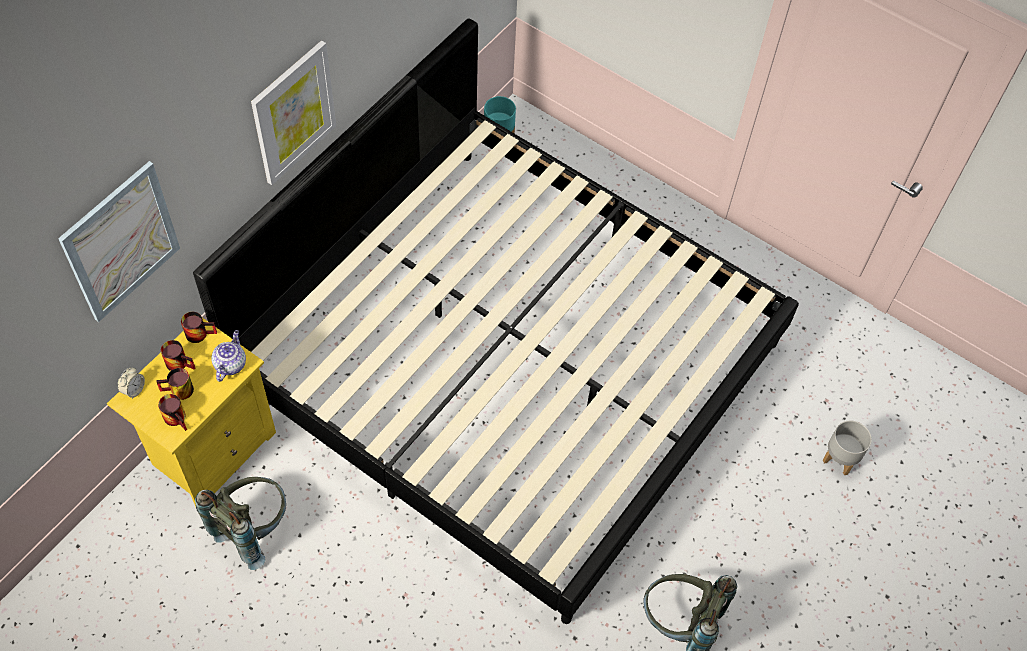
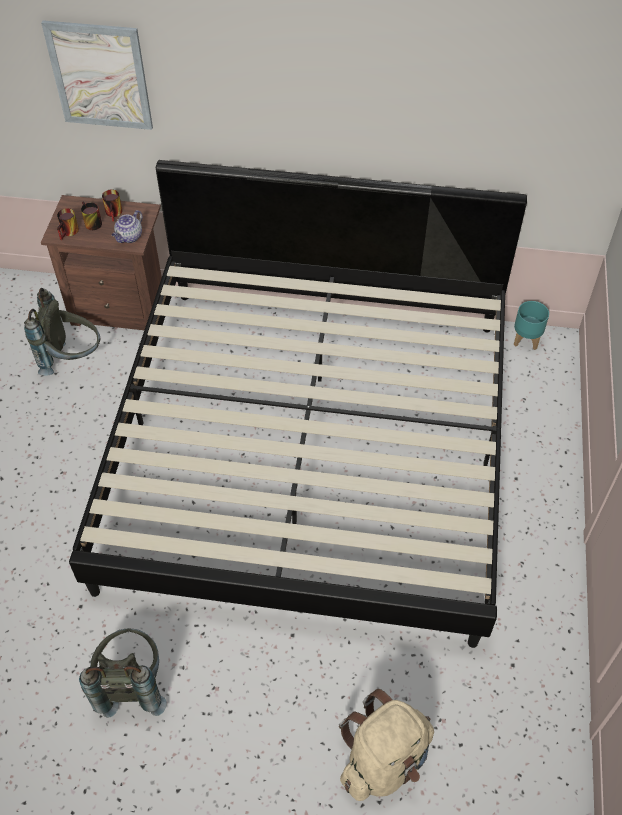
camera: 65 degrees right, 5 degrees down
(133, 390) = (79, 202): alarm clock -> none
(200, 332) = (146, 211): mug -> none
(211, 450) = (122, 308): yellow nightstand -> brown nightstand
(230, 364) = (129, 237): teapot -> teapot turned 135 degrees clockwise
(293, 113) = (296, 114): picture -> none
(839, 458) = (384, 760): grey planter -> beige backpack

